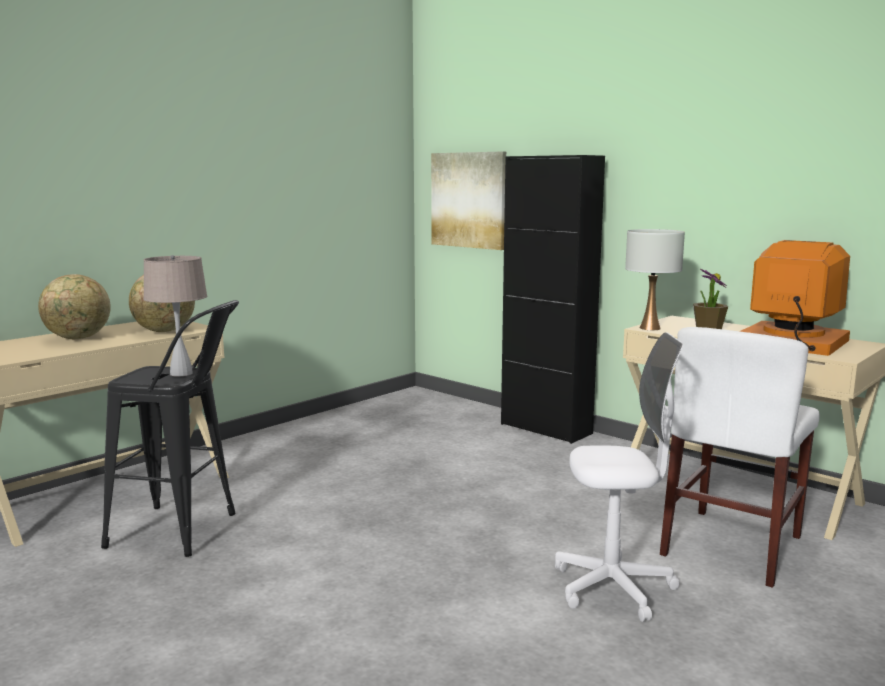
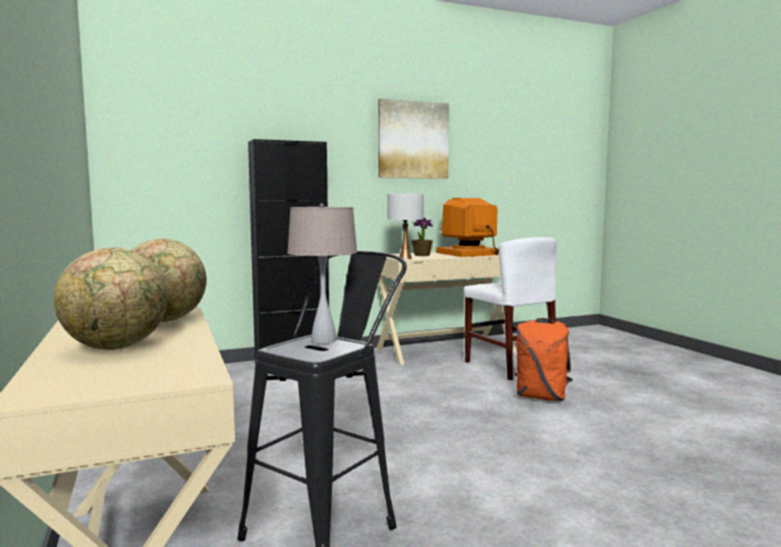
camera: 65 degrees left, 5 degrees down
(469, 200) = (173, 179): picture -> picture (413, 140)
(613, 588) = (542, 397): white office chair -> orange backpack

